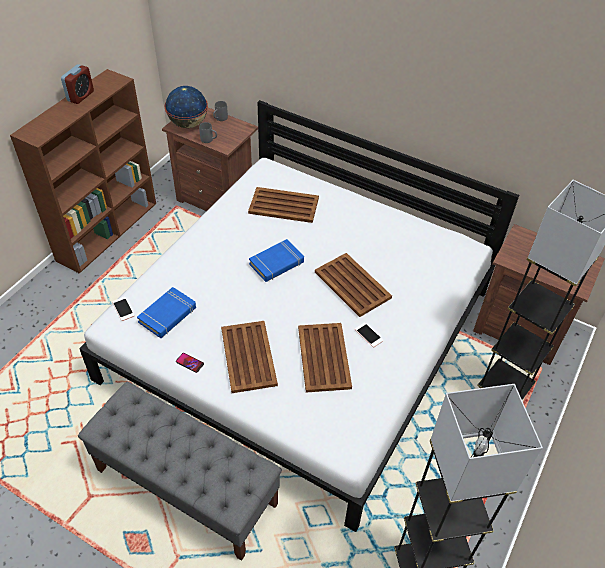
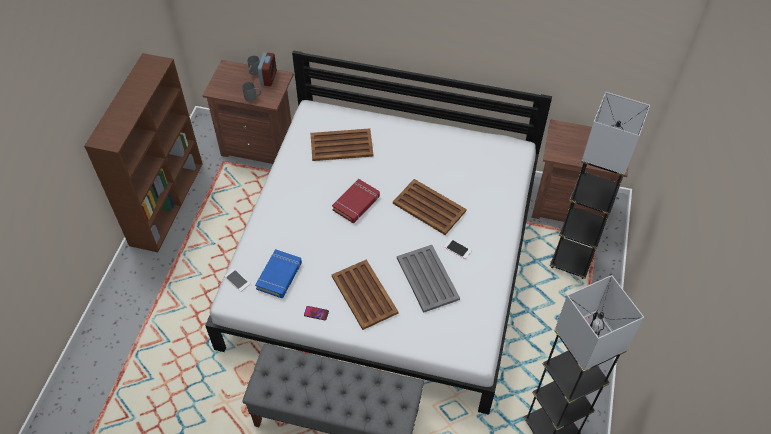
camera: 15 degrees left, 5 degrees up
(80, 96) = (131, 89): alarm clock -> alarm clock (268, 78)
(188, 124) = (226, 84): globe -> none
(277, 263) = (356, 203): blue book -> red book
(324, 358) = (427, 279): brown tray -> grey tray

